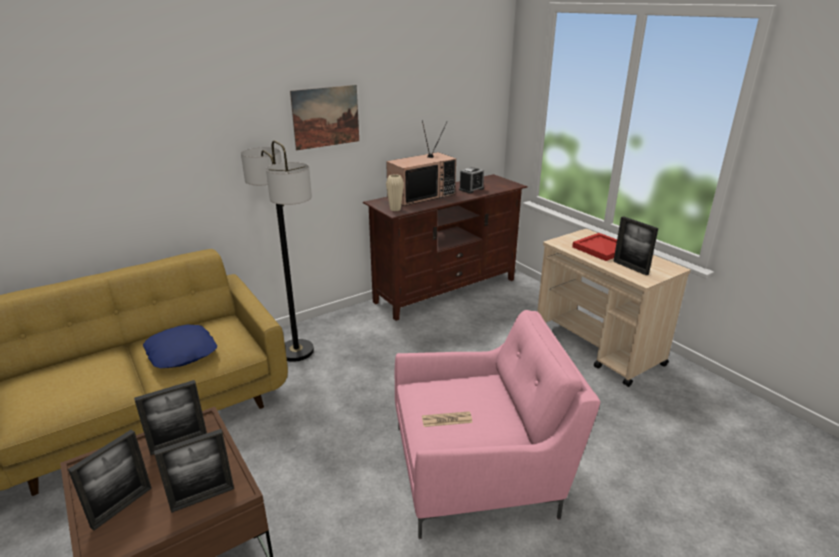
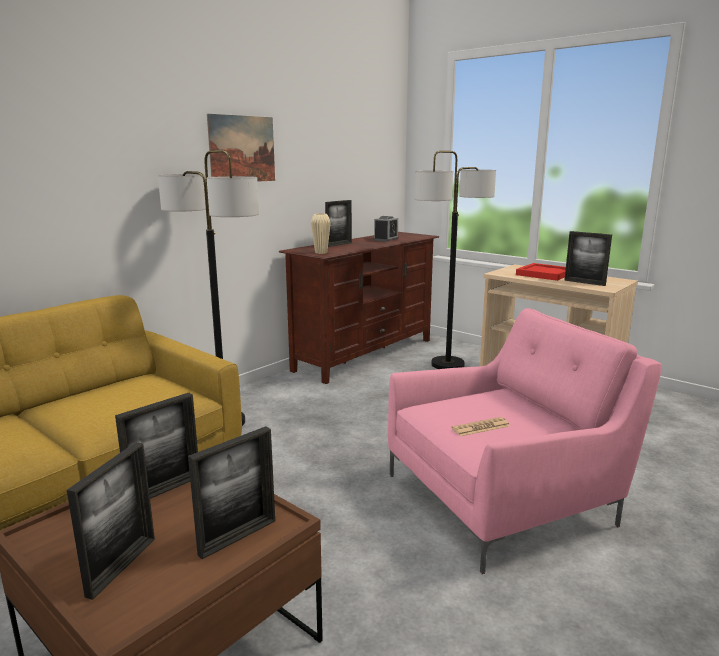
camera: 15 degrees left, 10 degrees down
(182, 352) = (110, 407): blue pillow -> none
(421, 195) = (339, 244): television -> picture frame
(514, 312) = (448, 364): none -> floor lamp

